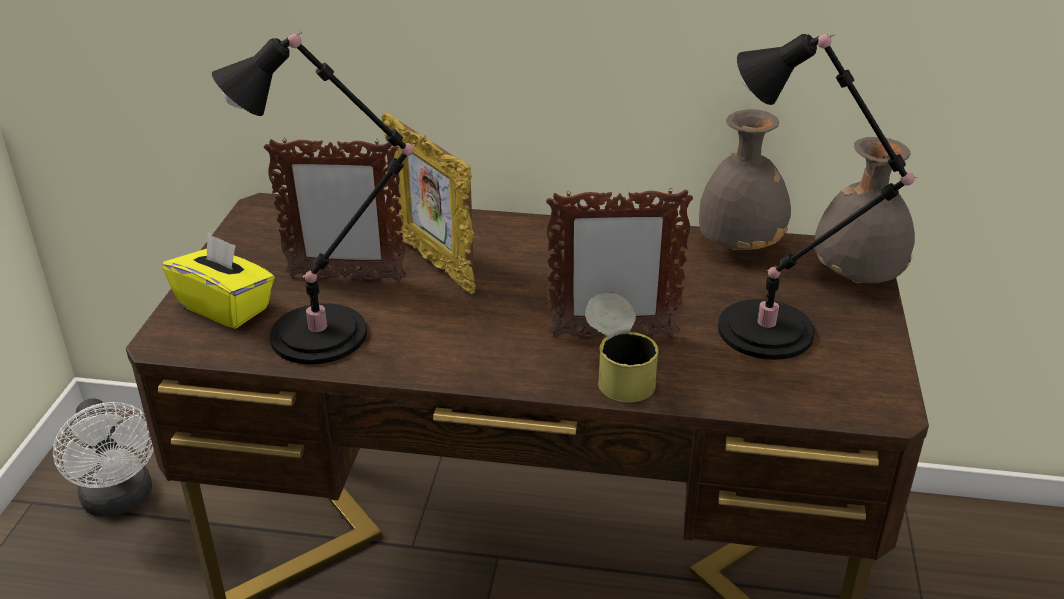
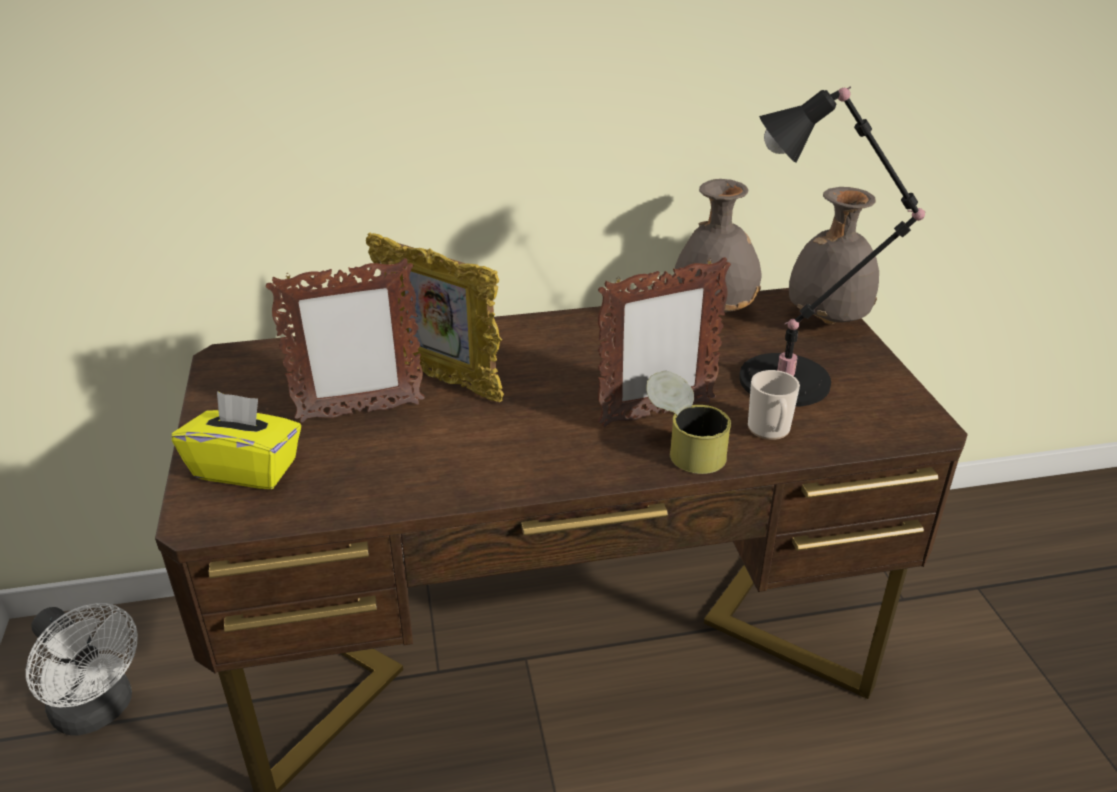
camera: 20 degrees left, 0 degrees up
(327, 334) = (376, 473): black table lamp -> none
(716, 376) = (770, 430): none -> mug

